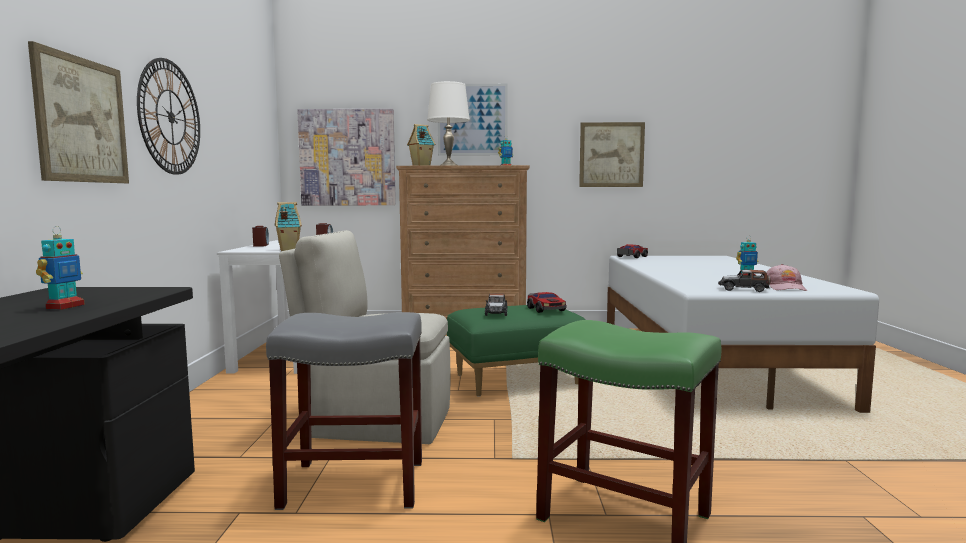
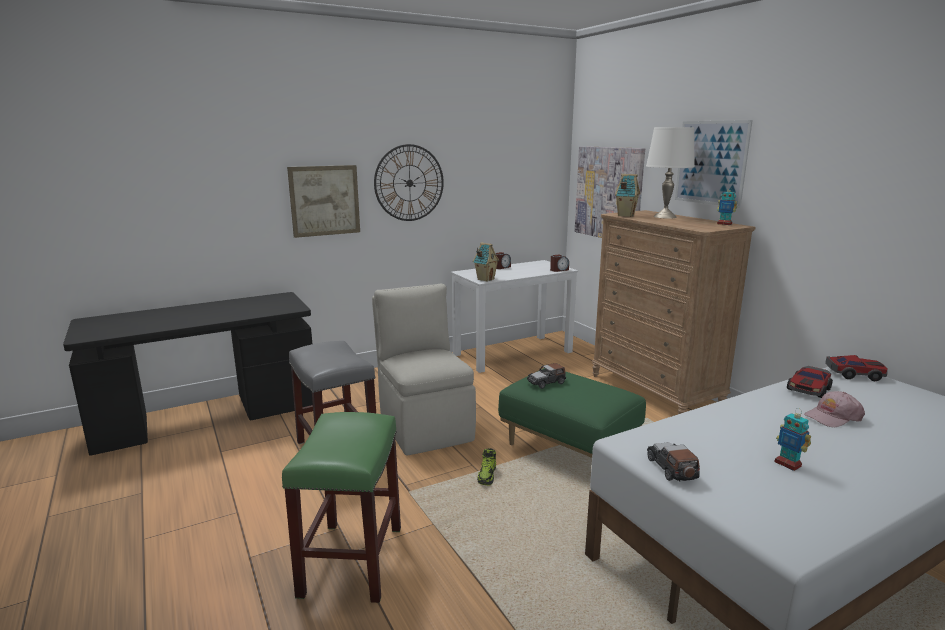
camera: 60 degrees right, 10 degrees up
(64, 307) = (242, 311): toy robot -> none
(524, 417) = (487, 476): none -> shoe
(546, 309) = (591, 397): toy car -> toy car (809, 389)
(611, 155) = (873, 224): picture -> none
(785, 287) = (736, 495): pink cap -> pink cap (832, 417)

